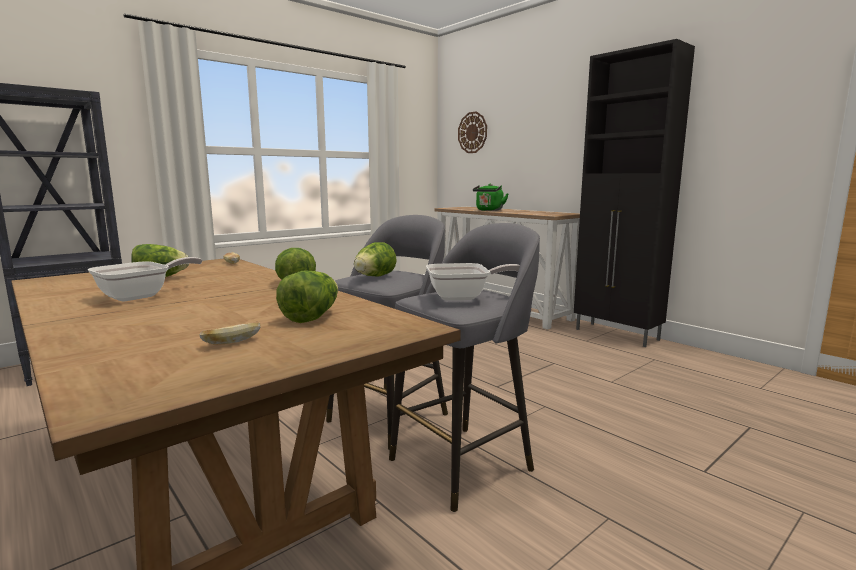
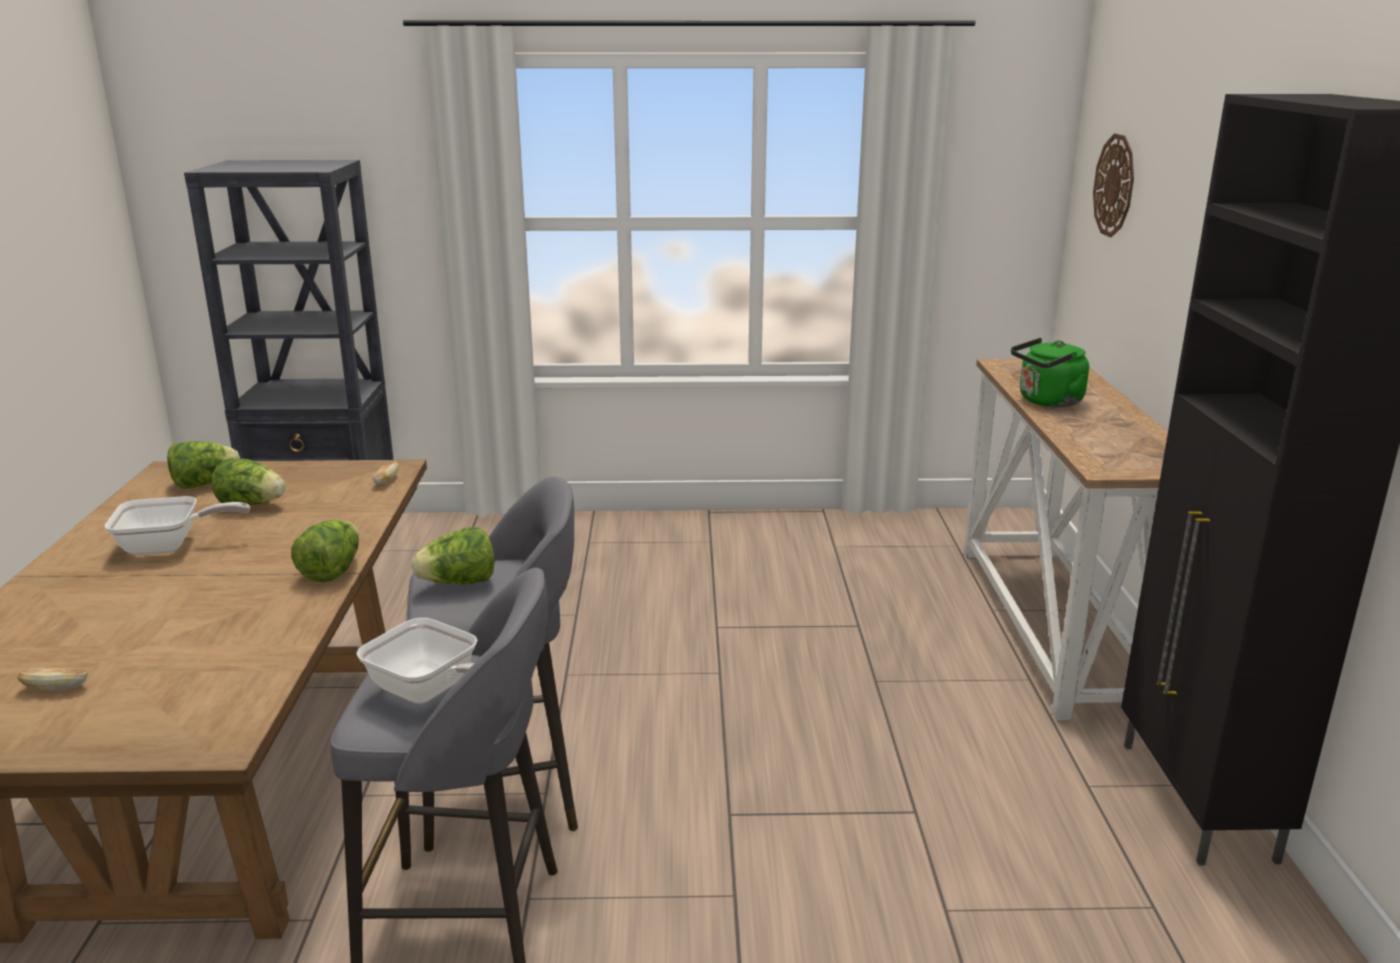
camera: 40 degrees right, 10 degrees up
(311, 317) = (191, 668): lettuce -> lettuce (204, 484)

